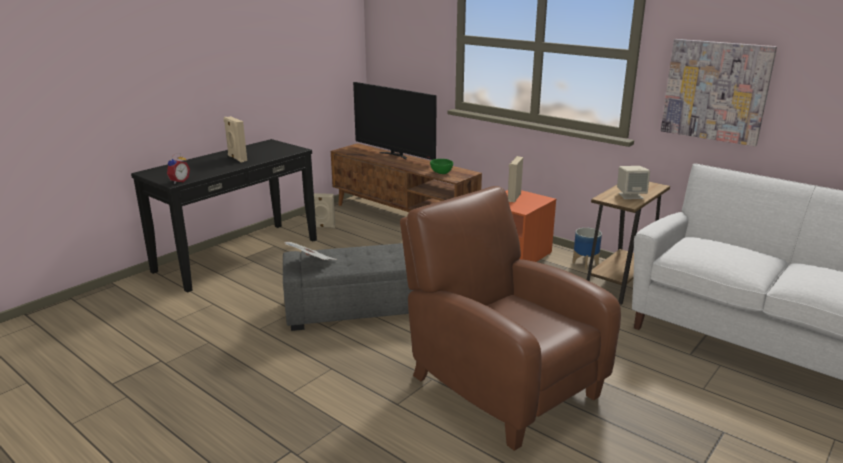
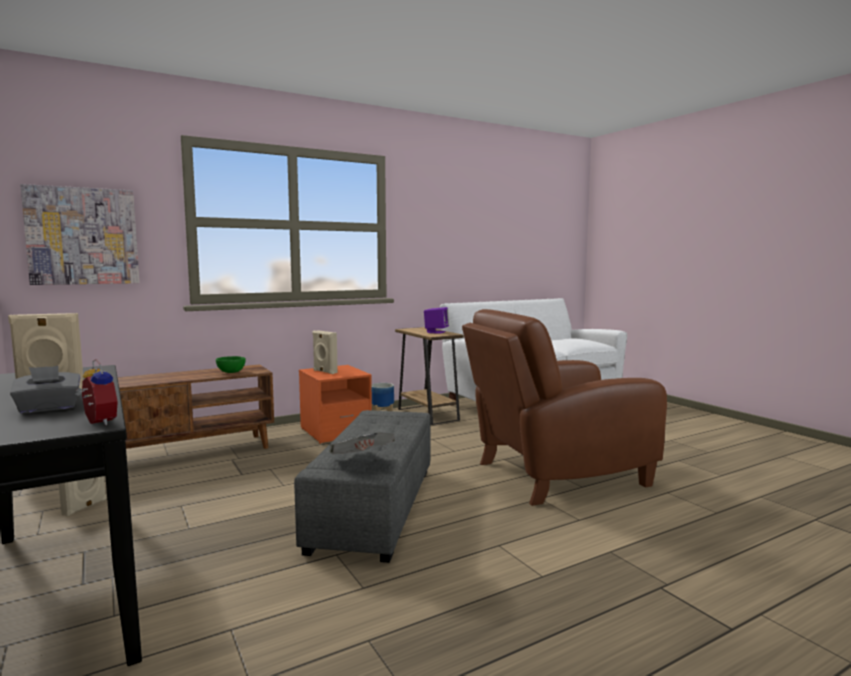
camera: 70 degrees left, 15 degrees down
(202, 168) = (48, 408): none -> grey tissue box
(395, 155) = (122, 378): television -> none
(630, 196) = (436, 332): beige speaker -> purple speaker
(715, 91) = (441, 250): picture -> picture (83, 236)

